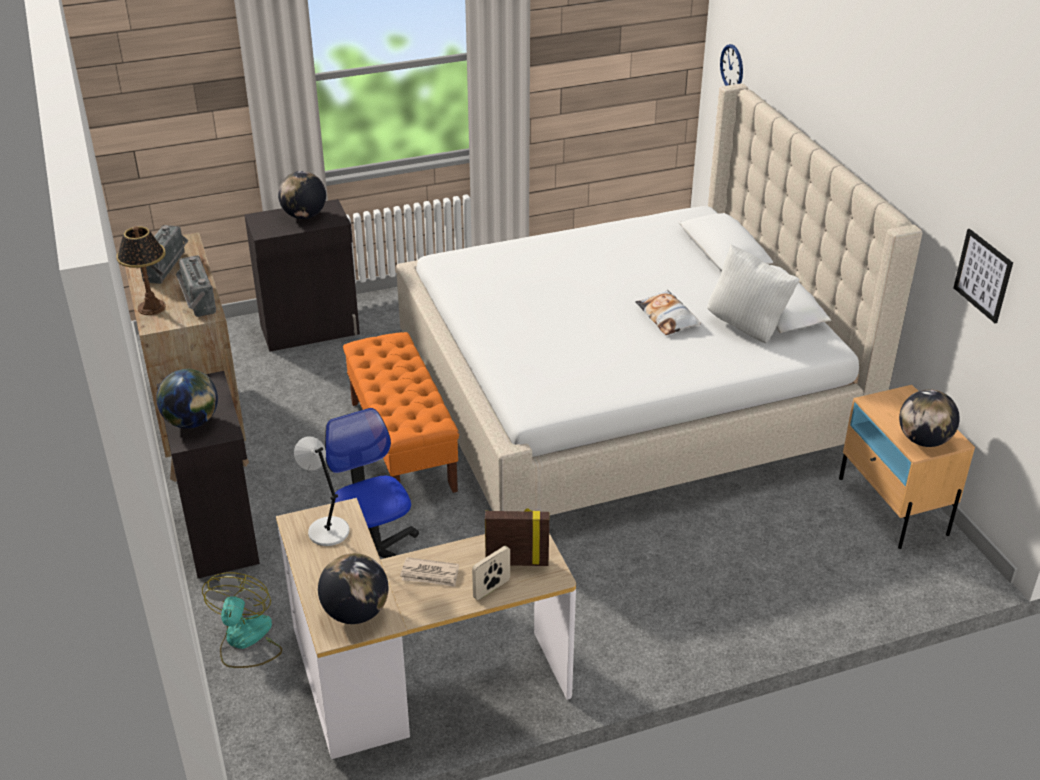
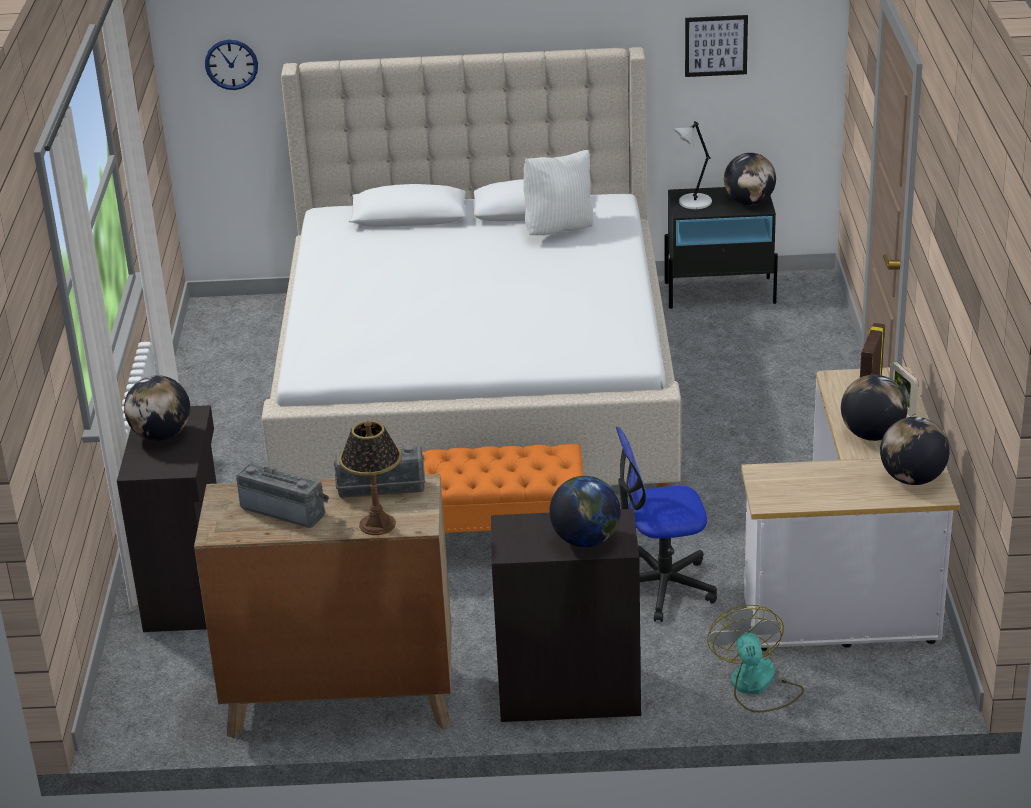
camera: 70 degrees left, 5 degrees down
(245, 641) = (756, 686): fan -> fan turned 60 degrees clockwise
(327, 530) = (787, 485): grey table lamp -> grey table lamp (693, 202)
(430, 574) = (872, 435): newspaper -> globe
(667, 317) = (515, 264): pillow -> none
(893, 506) = (720, 293): beige nightstand -> black nightstand

